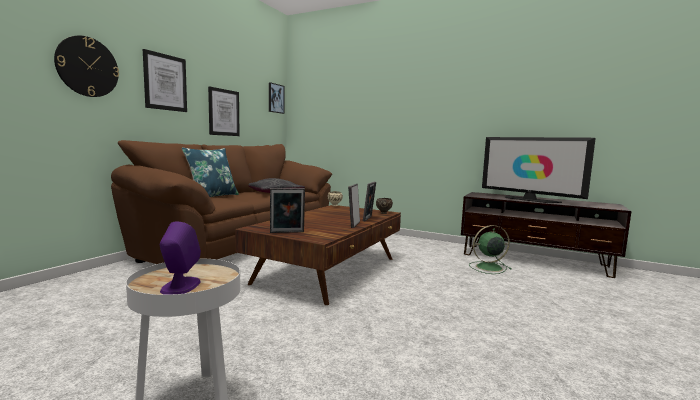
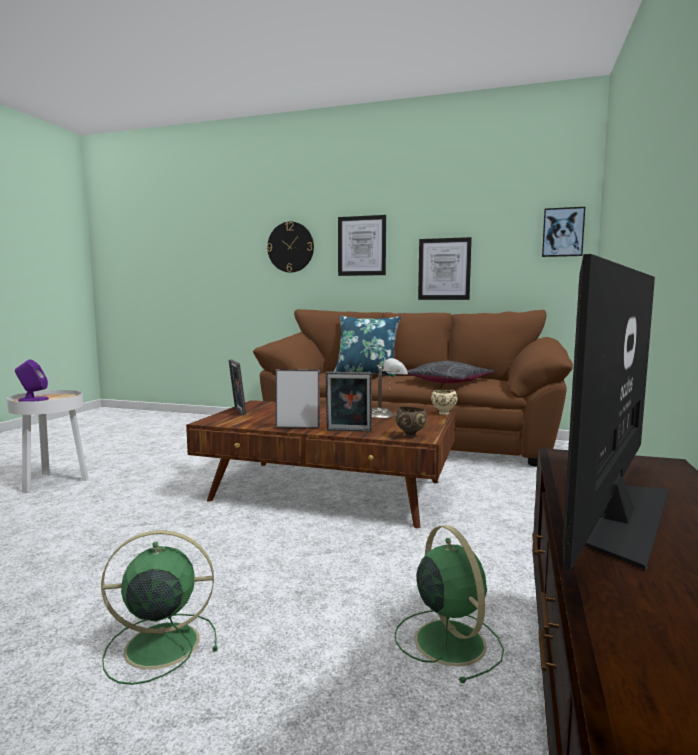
camera: 80 degrees right, 0 degrees up
(328, 211) = (386, 414): none -> white table lamp
(519, 313) = (158, 645): none -> green fan

